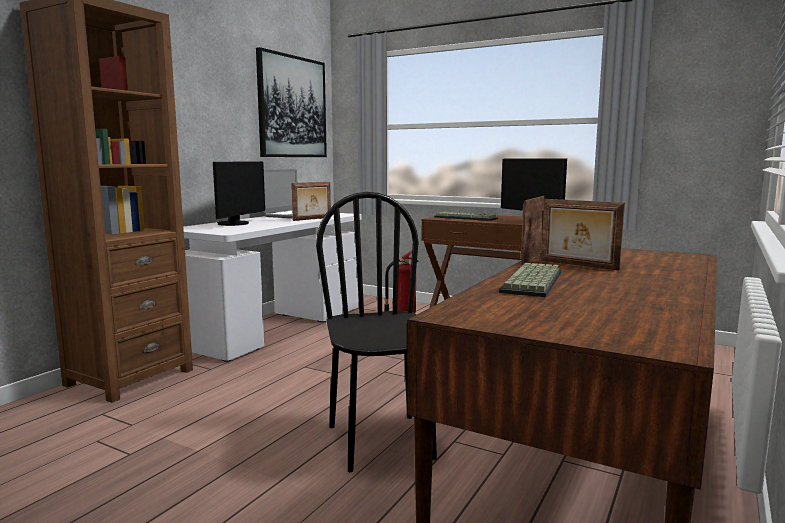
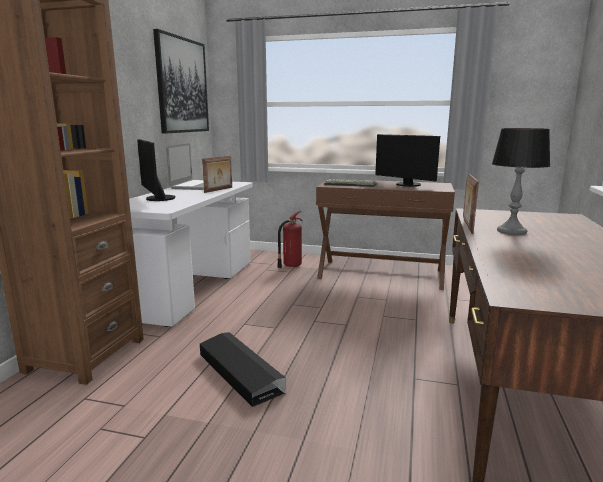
camera: 15 degrees left, 5 degrees up
(236, 224) = (157, 199): monitor -> monitor turned 150 degrees clockwise
(264, 411) = (240, 372): none -> black storage box
(381, 442) = (359, 388): black chair -> none
(534, 282) = (513, 252): keyboard -> none
(578, 265) = (511, 231): picture frame -> table lamp

